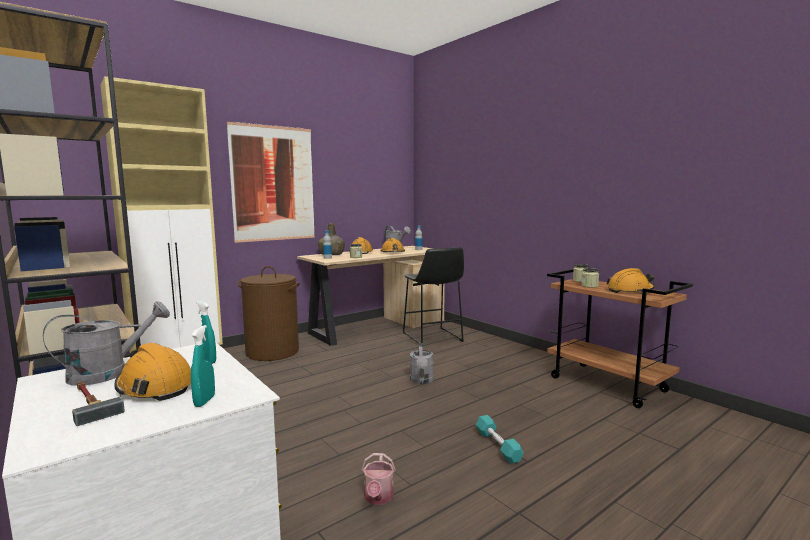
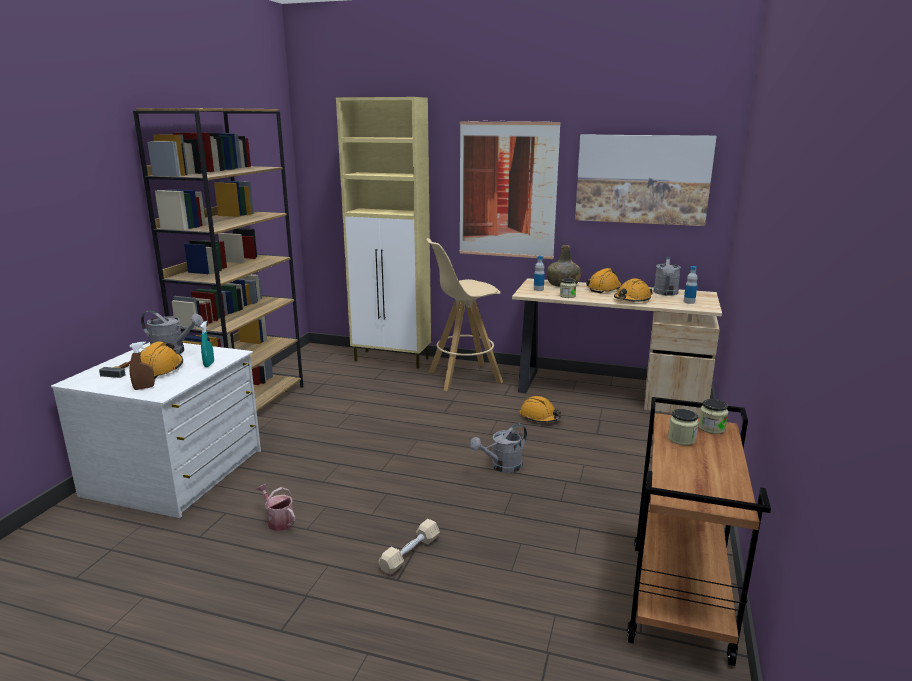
camera: 55 degrees right, 10 degrees up
(204, 401) = (144, 388): turquoise spray bottle -> brown spray bottle
(272, 352) = (463, 377): brown laundry basket -> beige stool
(365, 173) = (642, 179): none -> picture
(378, 498) = (278, 521): watering can -> watering can turned 75 degrees clockwise
(433, 338) = (632, 431): black stool -> none
(498, 446) = (410, 553): turquoise dumbbell -> beige dumbbell
(630, 290) = (700, 472): orange hard hat -> orange hard hat (539, 417)

